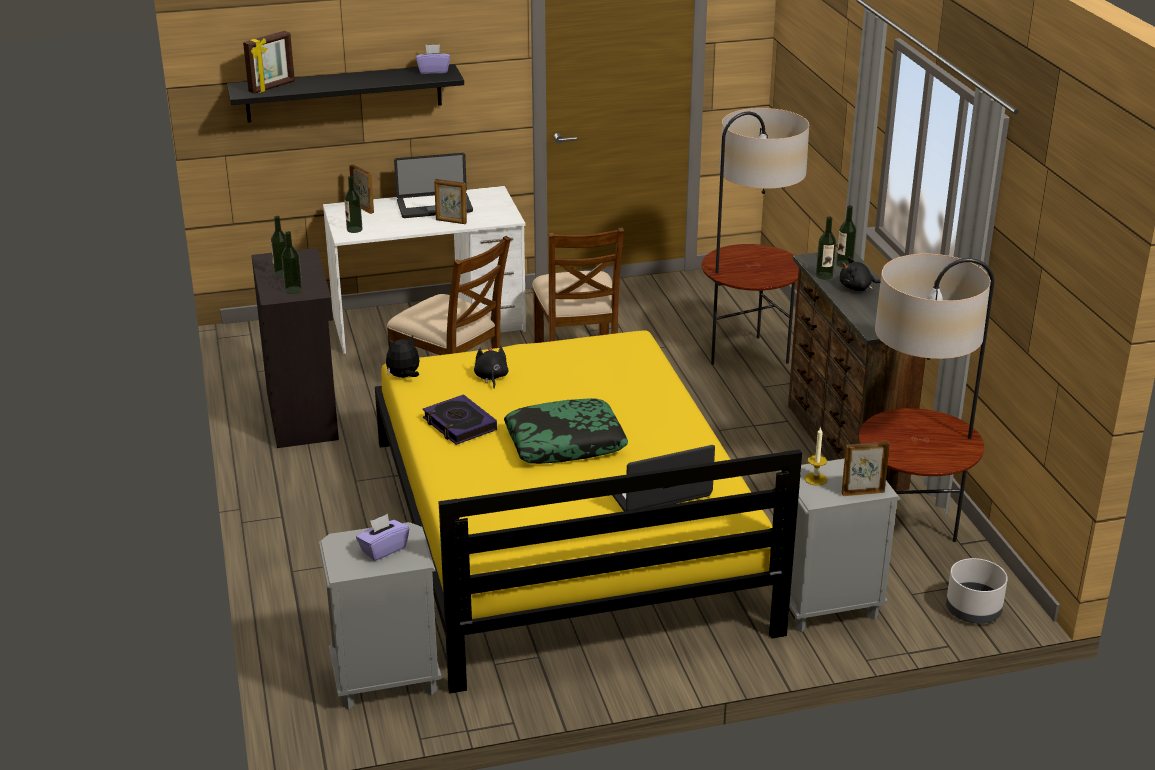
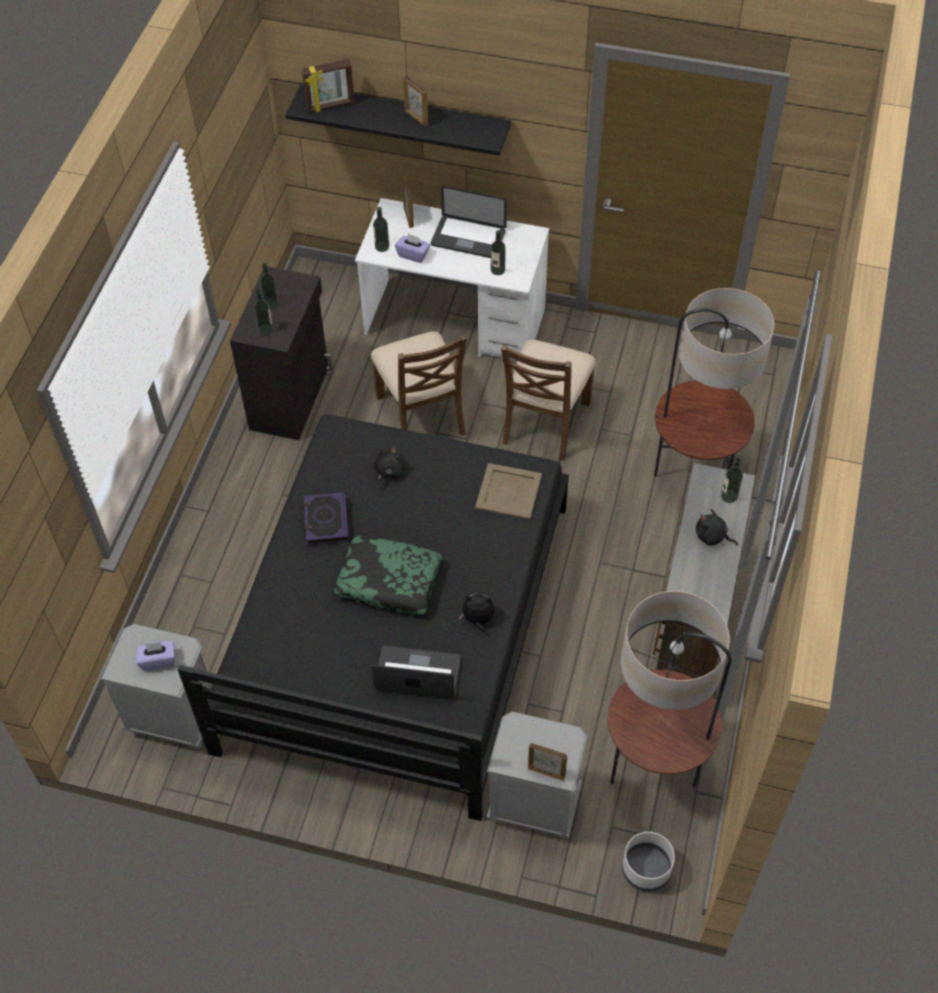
camera: 30 degrees right, 25 degrees up
(404, 377) = (324, 442): plush toy -> plush toy (478, 619)
(433, 71) = (483, 126): purple tissue box -> purple tissue box (413, 254)
(451, 221) = (467, 266): picture frame -> picture frame (416, 118)
(563, 532) = (395, 625): yellow bed -> black bed
(622, 356) = (509, 491): none -> beige tray
(815, 479) = (522, 738): candle -> none
(824, 275) = (697, 505): bottle -> bottle (497, 270)

